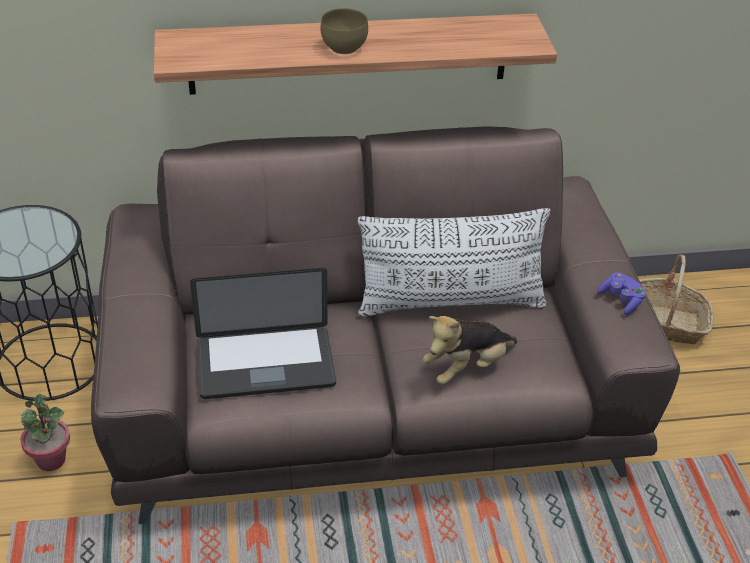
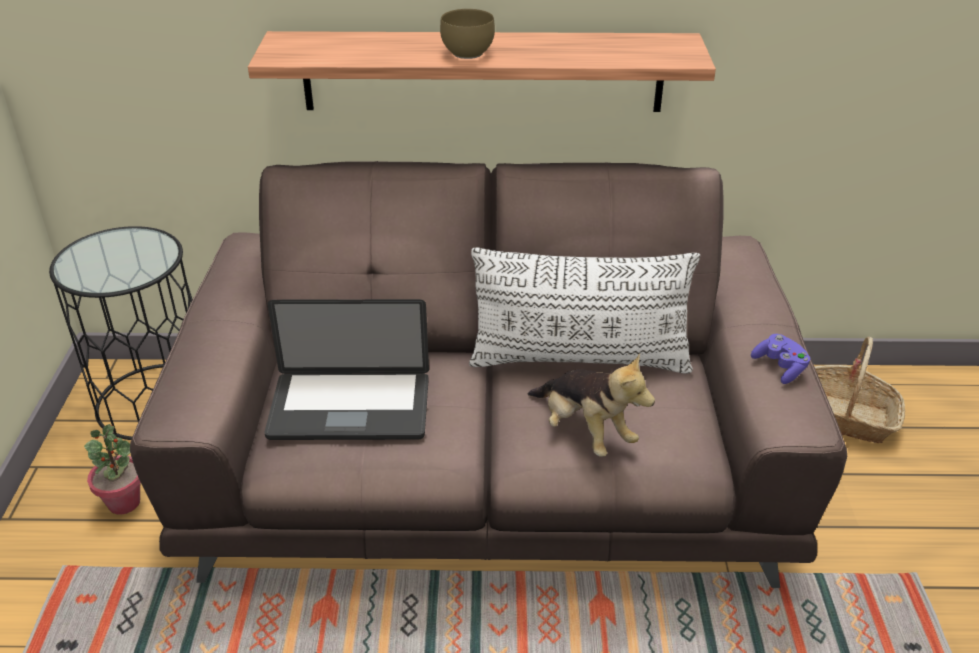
camera: 10 degrees right, 5 degrees down
(467, 367) = (584, 432): plush toy -> plush toy turned 105 degrees counterclockwise

